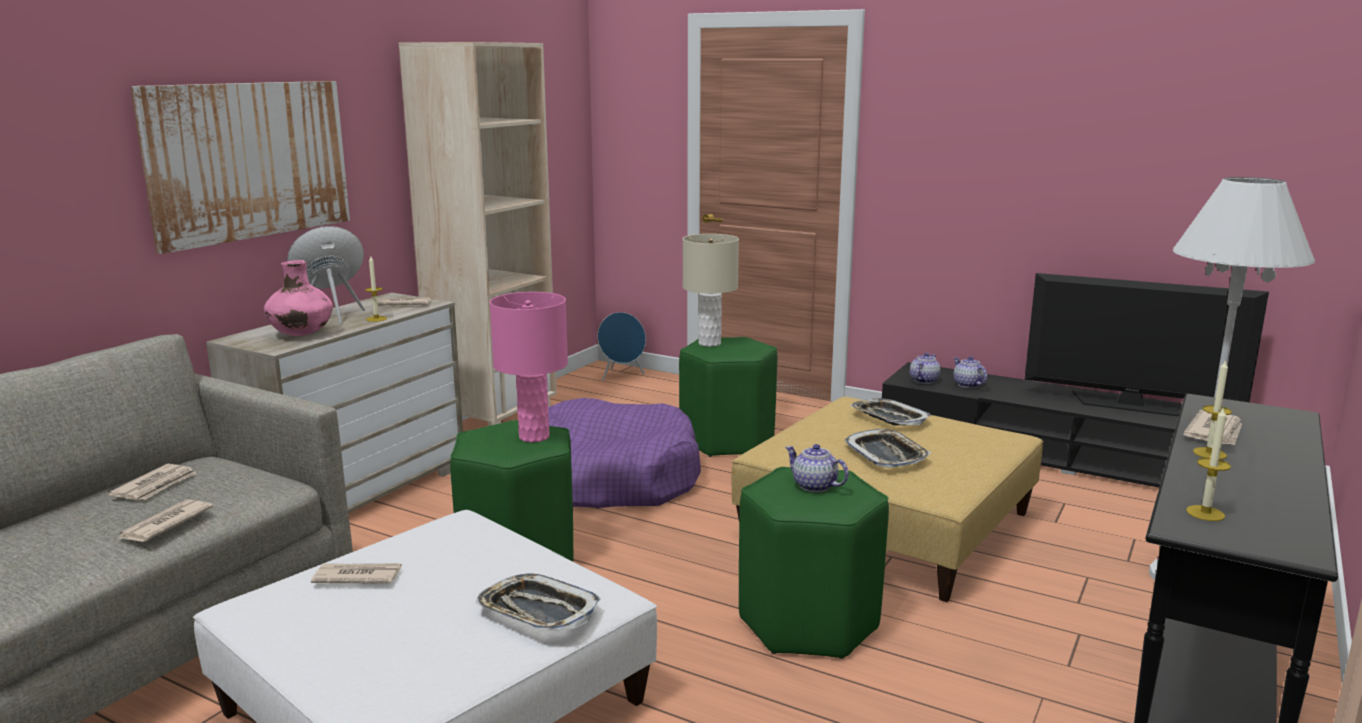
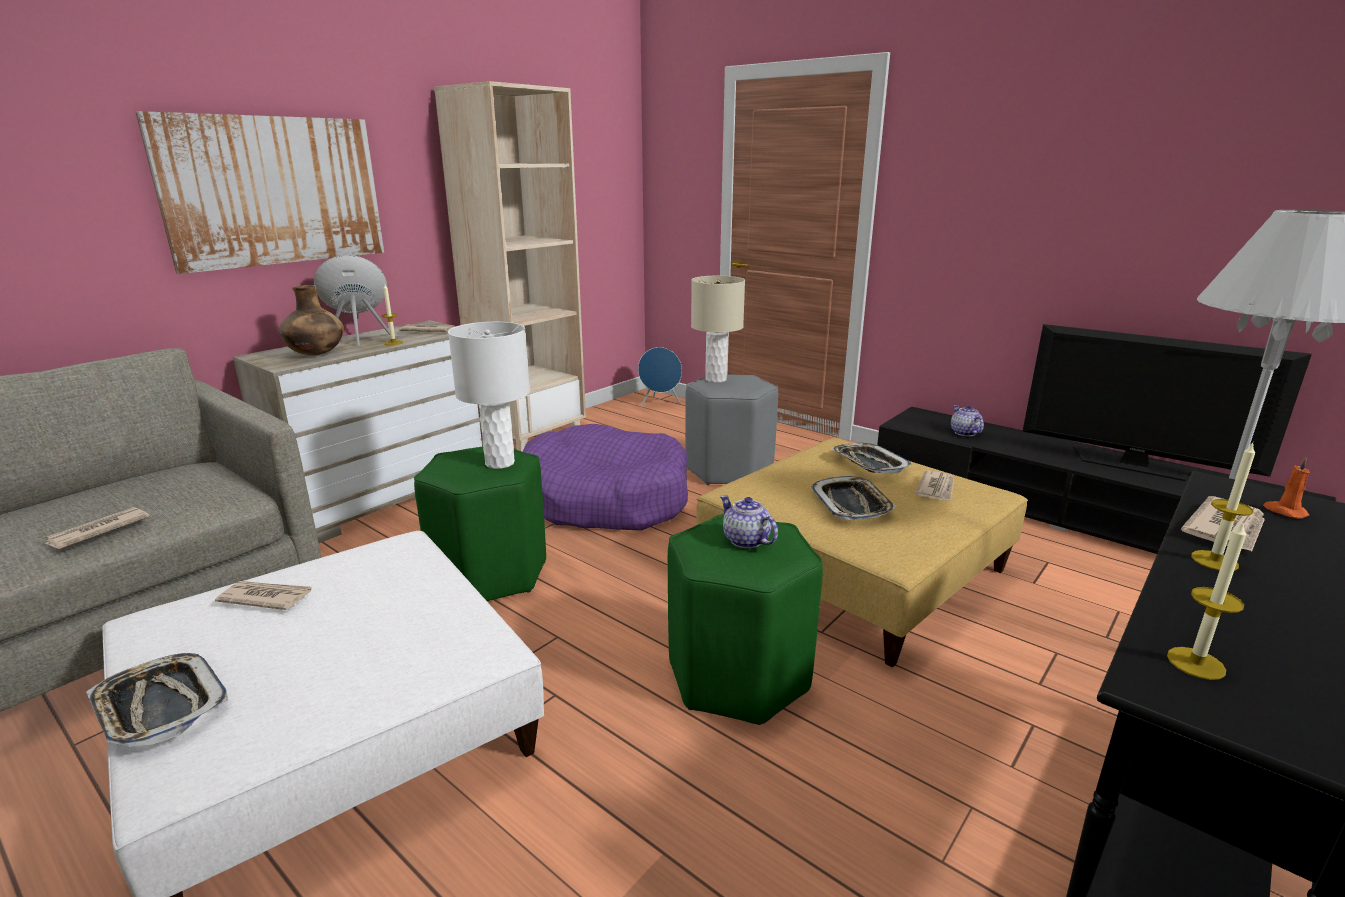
camera: 10 degrees right, 5 degrees up
(156, 486) = (127, 489): newspaper -> newspaper (936, 488)
(301, 335) = (316, 354): pink vase -> brown vase
(534, 436) = (500, 463): pink table lamp -> white table lamp
(537, 611) = (407, 660): tray -> tray (160, 706)
(728, 441) = (730, 470): green stool -> grey stool
(923, 380) = (921, 426): teapot -> none
(1255, 418) = (1284, 511): none -> orange candle

